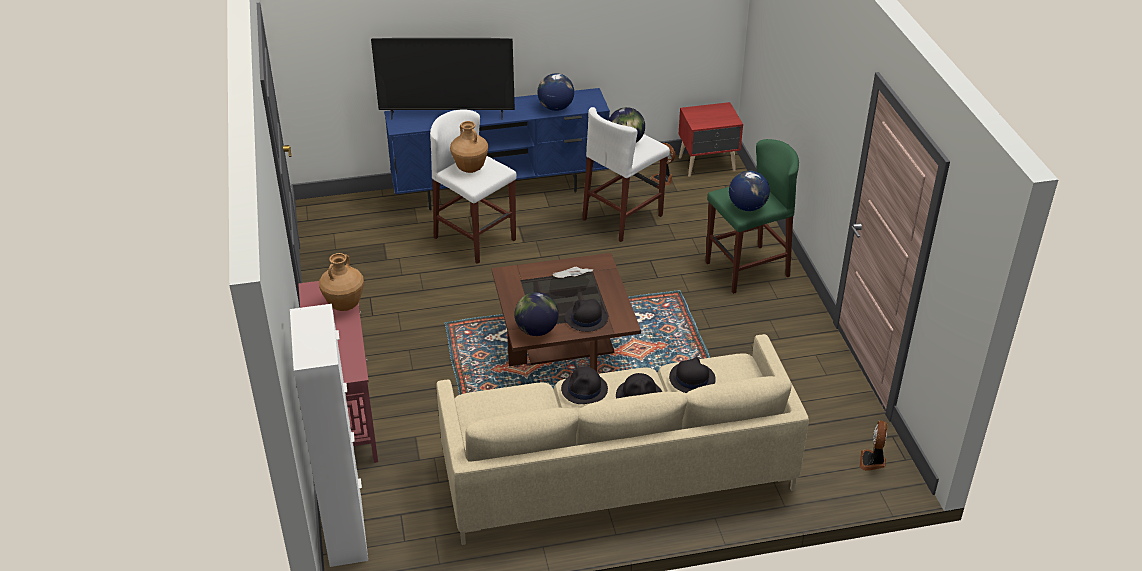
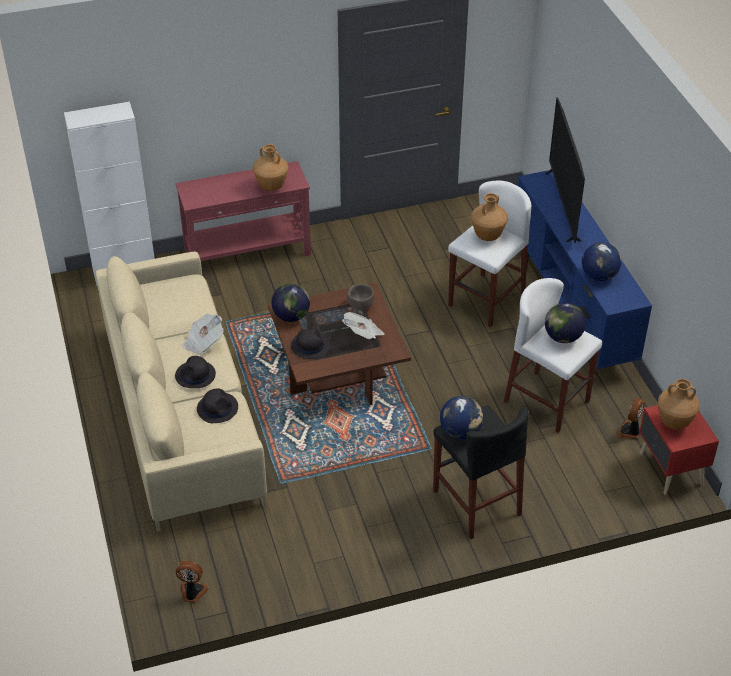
camera: 85 degrees right, 5 degrees up
(527, 280) = (360, 305): none -> brown bowl
(584, 389) = (203, 342): black hat -> newspaper
(709, 118) = (674, 422): none -> brown vase
(746, 269) = (476, 502): green stool -> black stool

